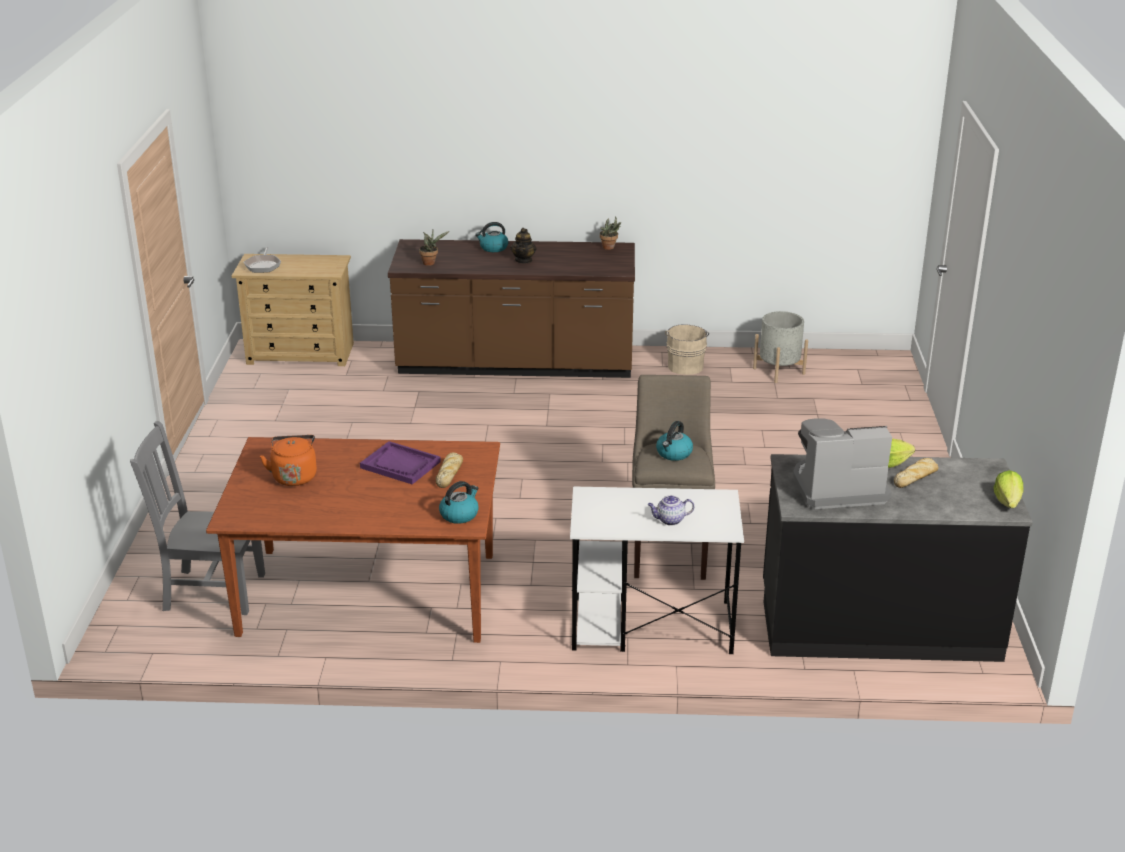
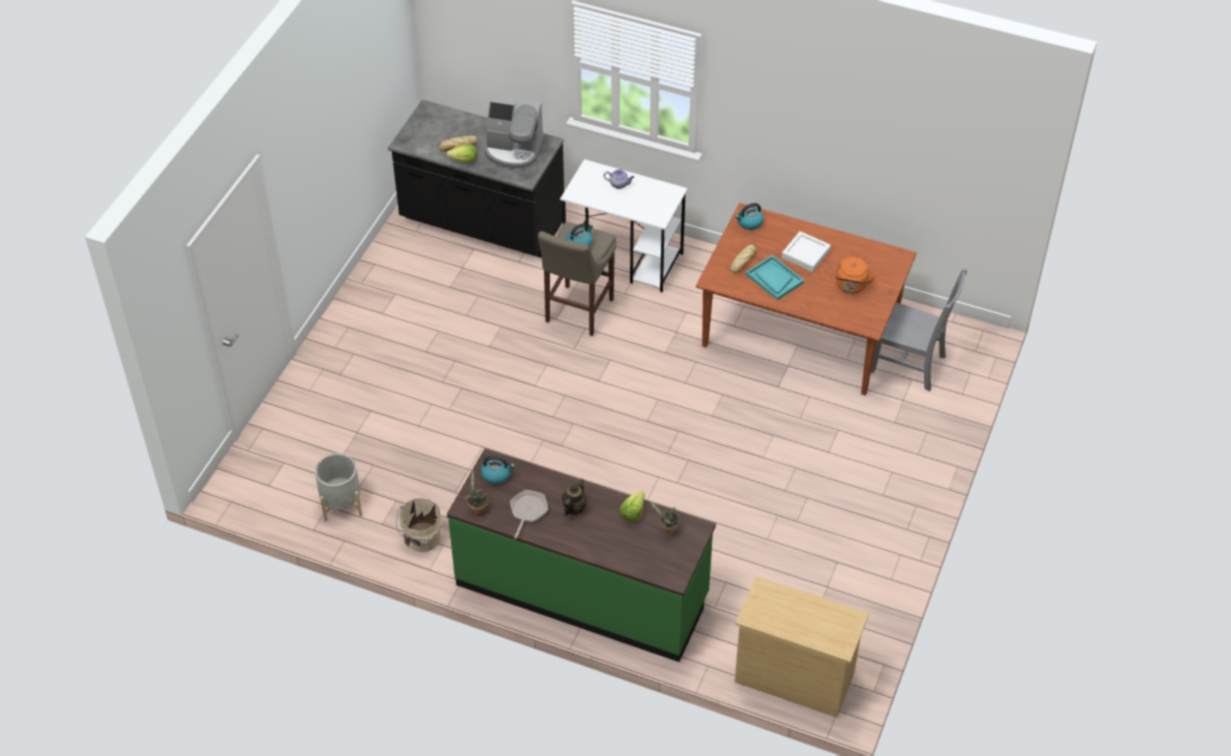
camera: 160 degrees left, 20 degrees up
(263, 265) = (833, 625): frying pan -> frying pan (527, 511)
(366, 496) = (805, 254): none -> white tray
(400, 465) = (774, 279): purple tray -> turquoise tray
(493, 248) = (593, 542): kettle -> kettle (497, 474)
(515, 364) = (582, 590): brown counter -> green counter
(1007, 502) = (422, 114): lettuce -> lettuce (633, 512)

